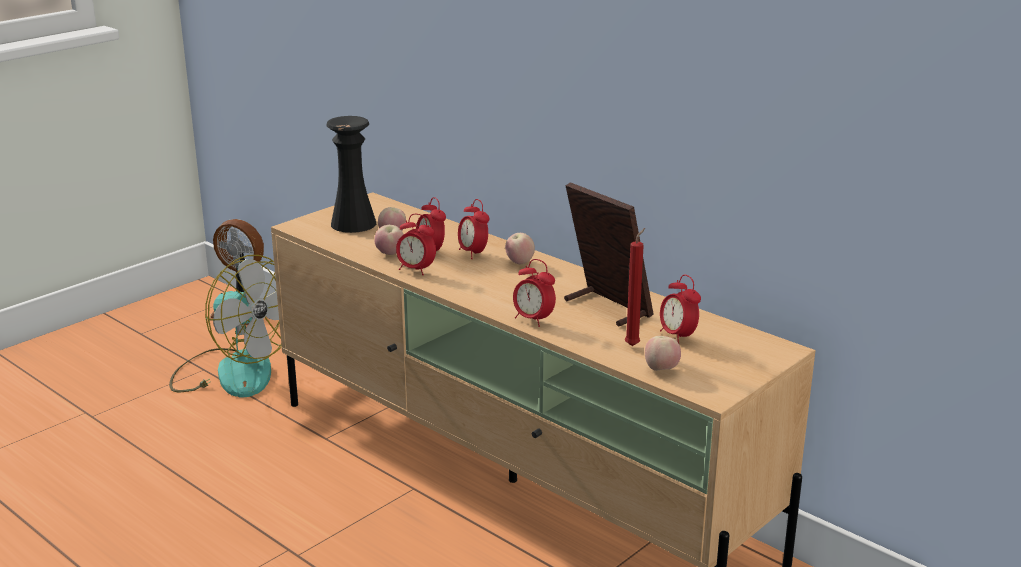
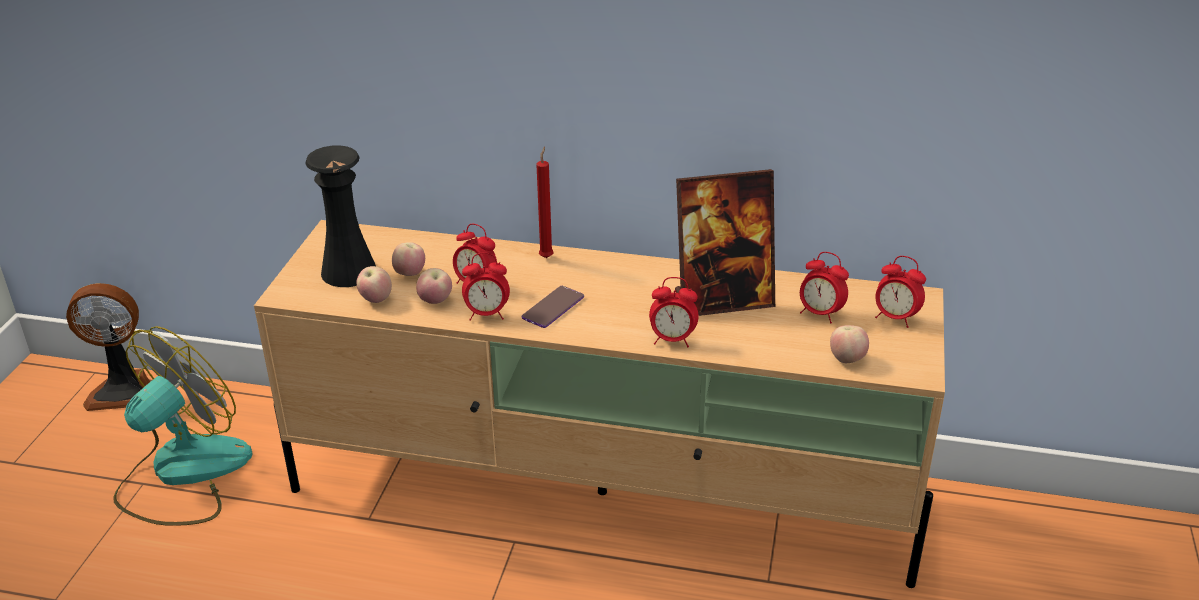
camera: 30 degrees left, 10 degrees up
(232, 372) = (182, 474): fan -> fan turned 60 degrees counterclockwise
(468, 278) = (553, 308): none -> phone
(473, 253) = (523, 272): alarm clock -> alarm clock (895, 318)
(519, 262) = (582, 269): apple -> apple (376, 299)
(606, 307) = (723, 300): picture frame -> picture frame turned 150 degrees clockwise
(633, 345) = (794, 338): red candle -> red candle (547, 256)

